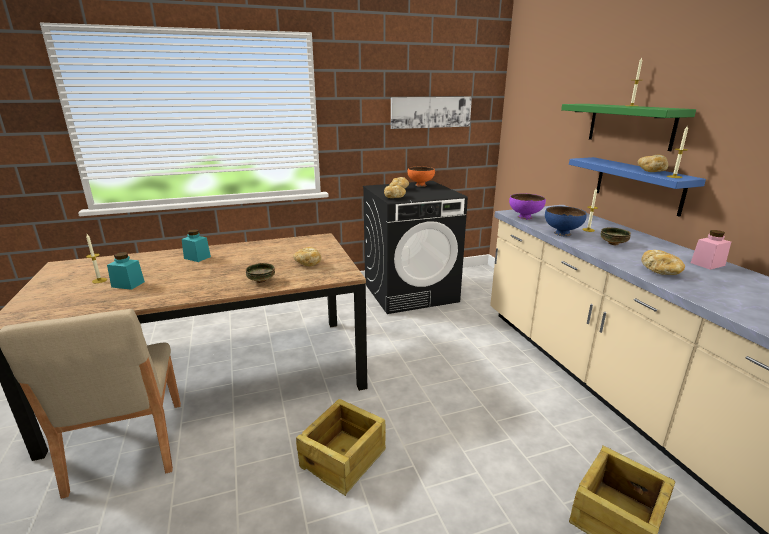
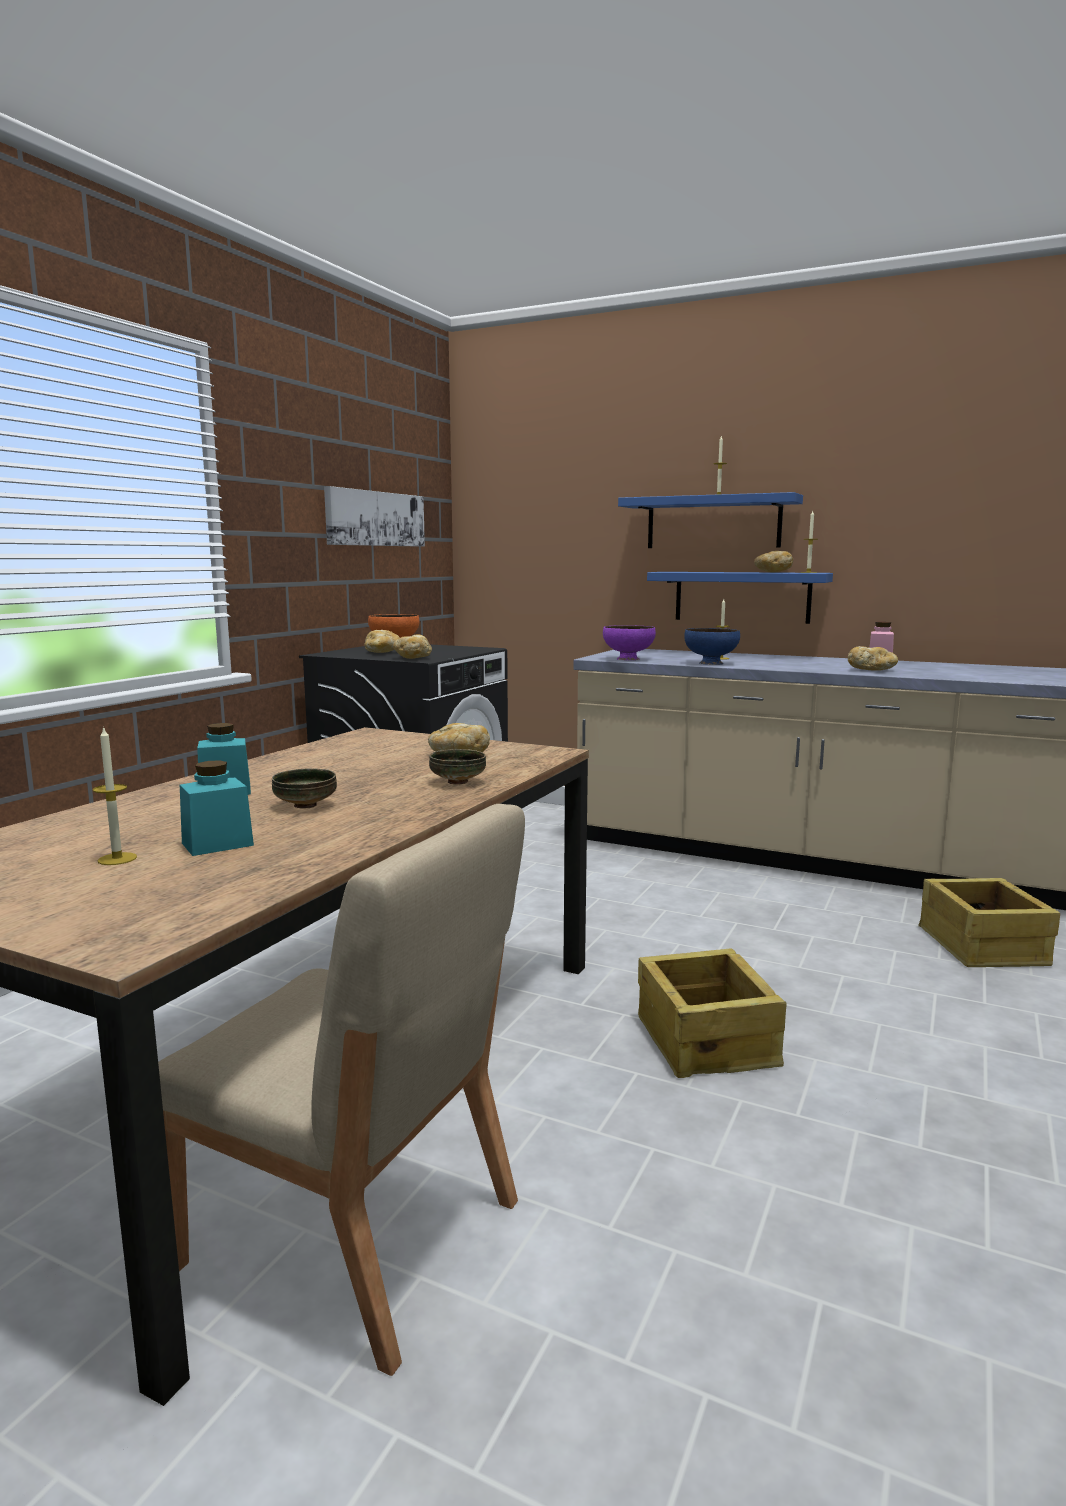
camera: 45 degrees left, 10 degrees down
(613, 244) = (776, 662): bowl -> bowl (306, 805)
(630, 125) = (713, 522): green shelf -> blue shelf

